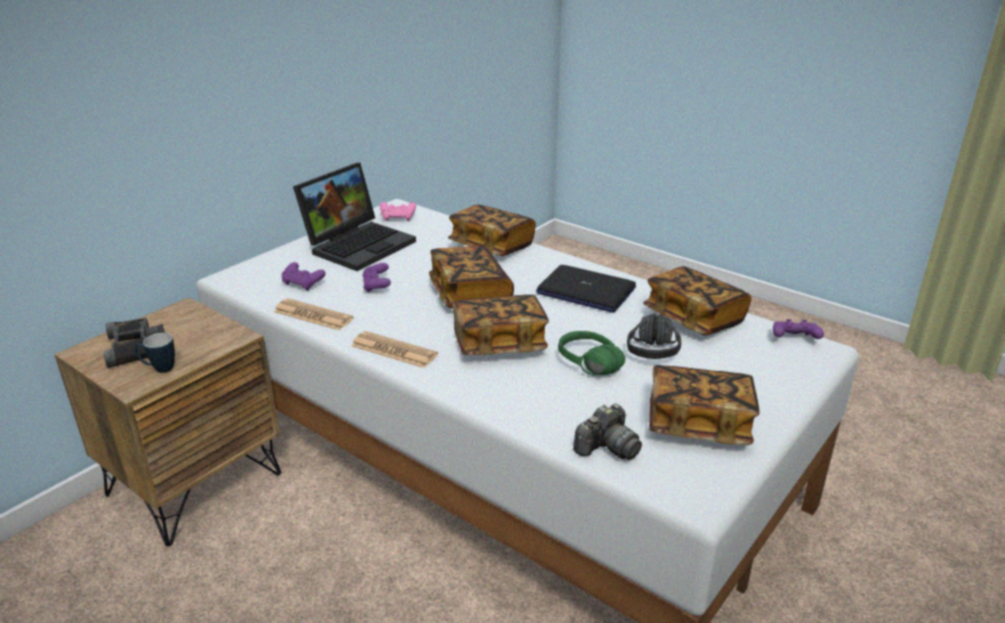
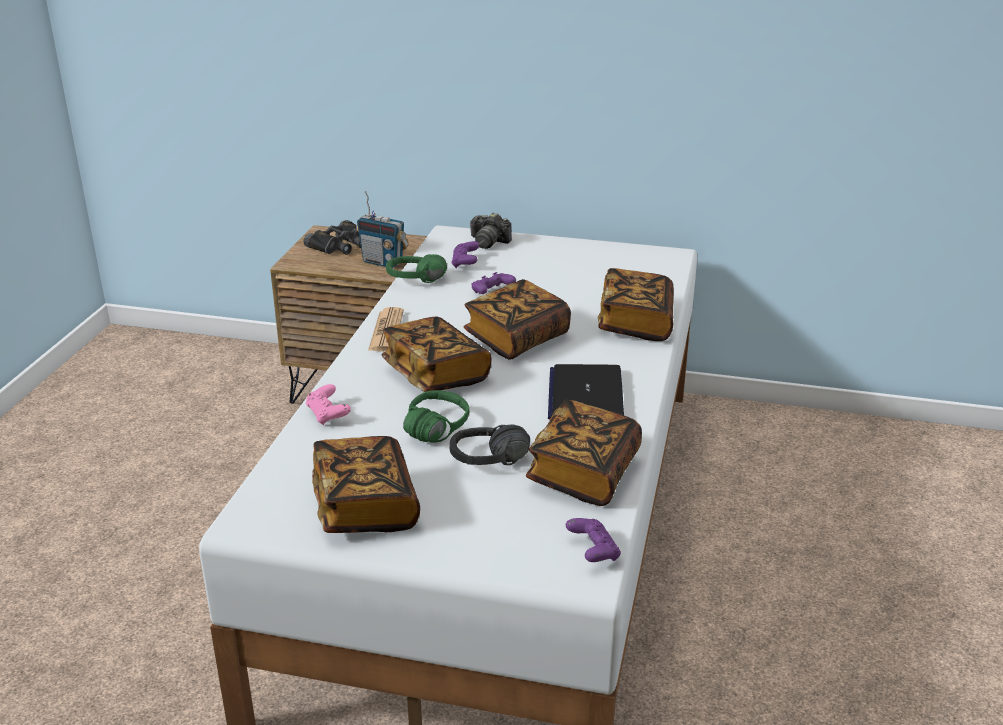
camera: 65 degrees right, 0 degrees up
(159, 369) = (318, 263): mug -> none
(213, 332) = (383, 262): none -> radio
(313, 315) = (416, 283): newspaper -> green headphones
(359, 244) = (566, 262): laptop -> none
(398, 218) = (645, 262): pink game controller -> pink game controller (328, 415)
(607, 447) = (298, 464): camera -> camera (488, 242)

